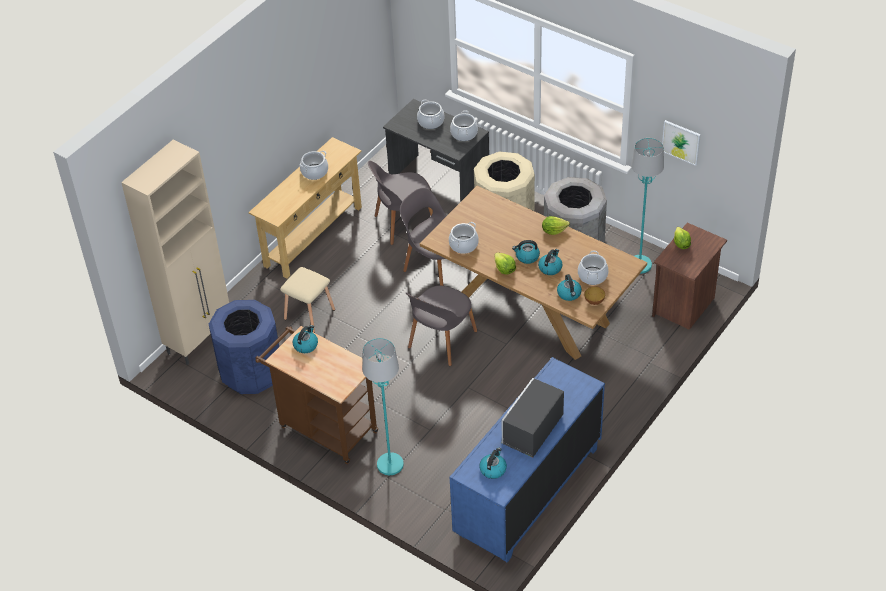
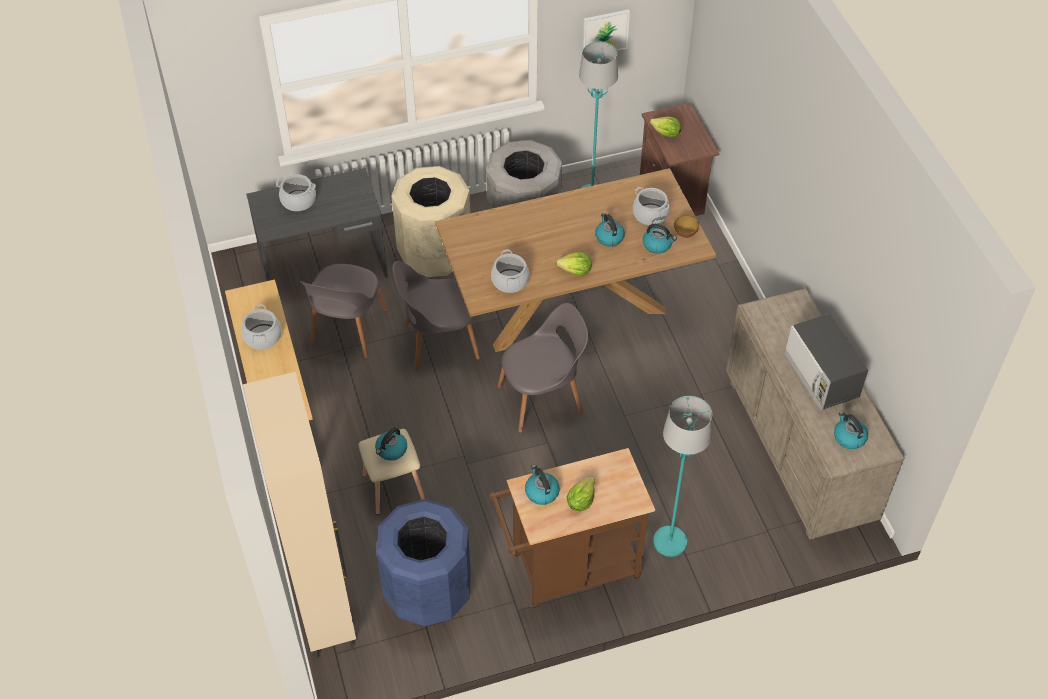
camera: 55 degrees left, 5 degrees up
(441, 341) = (542, 398): grey chair -> grey chair turned 90 degrees counterclockwise
(464, 134) = (347, 187): cooking pot -> none
(527, 257) = (576, 245): kettle -> kettle (391, 450)
(528, 491) = (798, 450): blue dresser -> beige dresser
(554, 231) = (561, 204): lettuce -> lettuce (581, 501)

